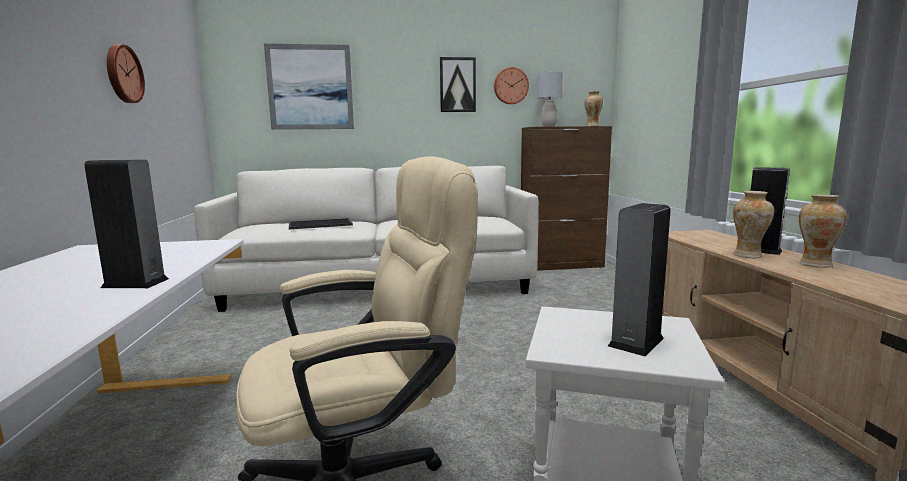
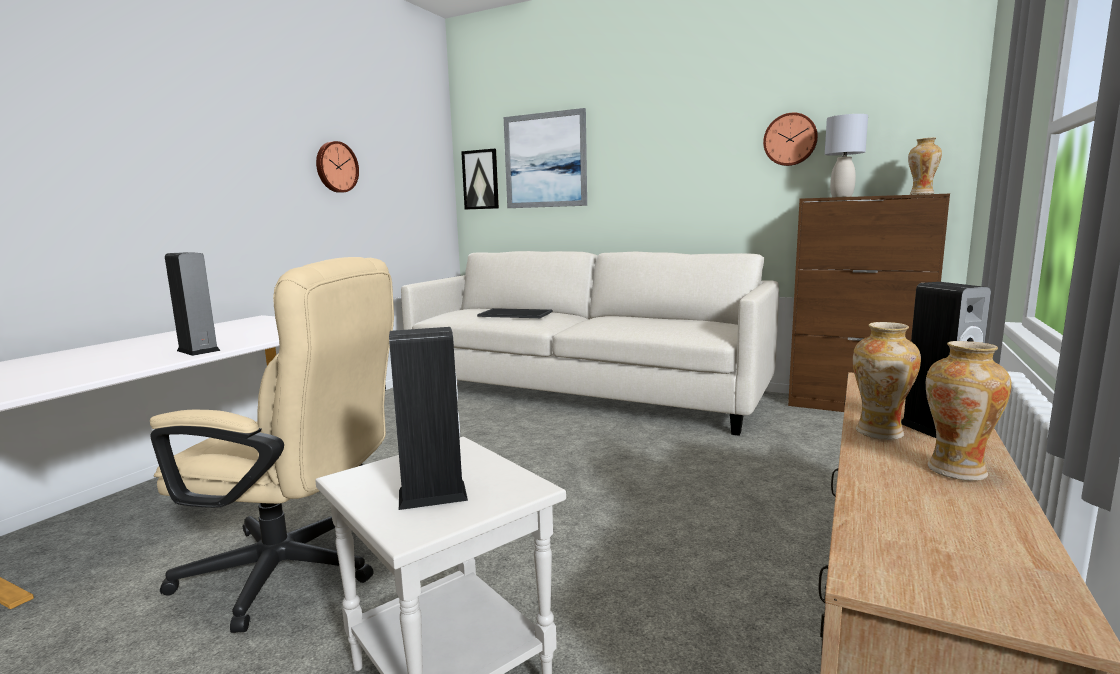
camera: 35 degrees right, 0 degrees up
(457, 85) = (712, 144): picture -> picture (481, 179)

